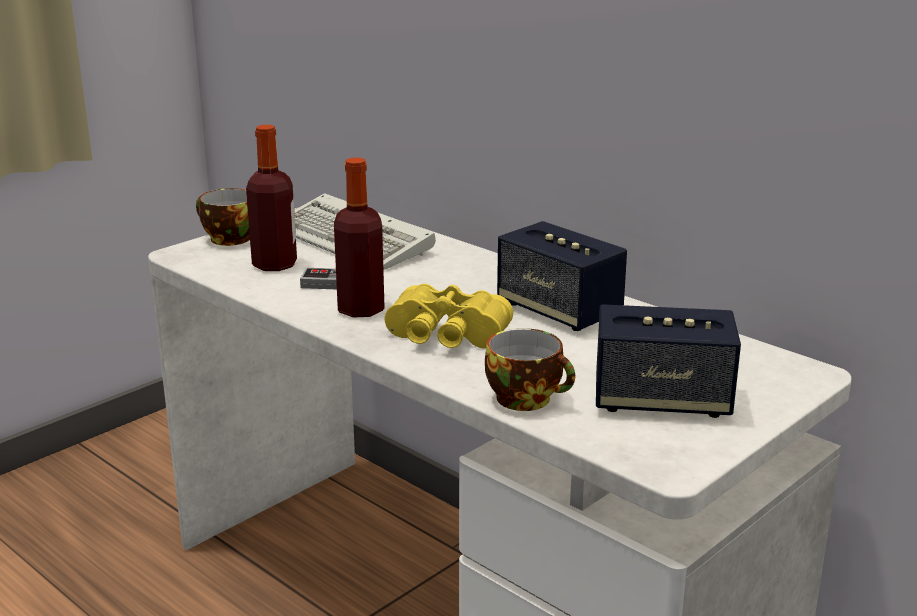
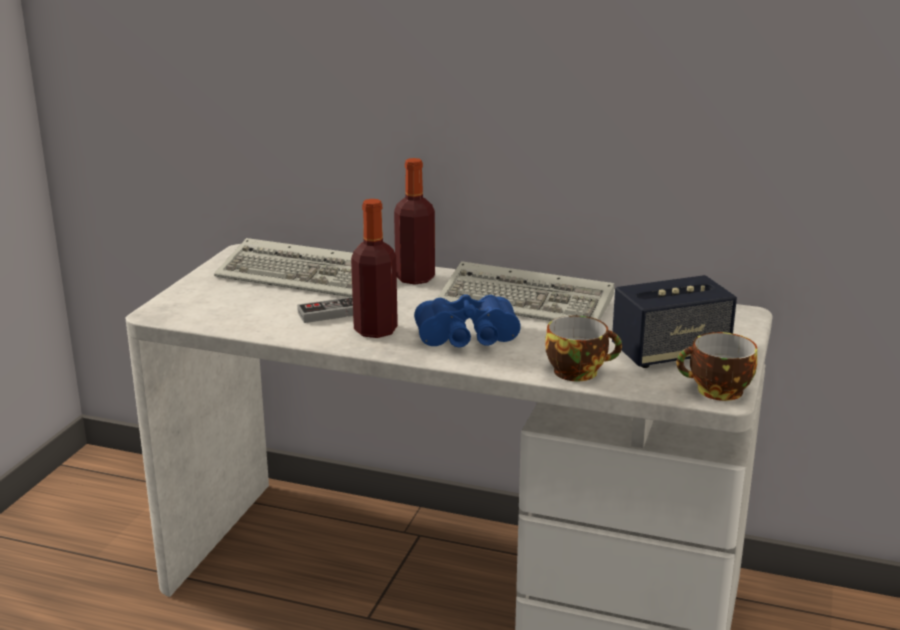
camera: 25 degrees left, 0 degrees up
(227, 239) = (186, 293): cup -> cup (716, 391)
(274, 264) = (257, 307): bottle -> bottle (415, 278)
(445, 338) = (468, 339): yellow binoculars -> blue binoculars
(558, 311) = (529, 303): speaker -> keyboard

